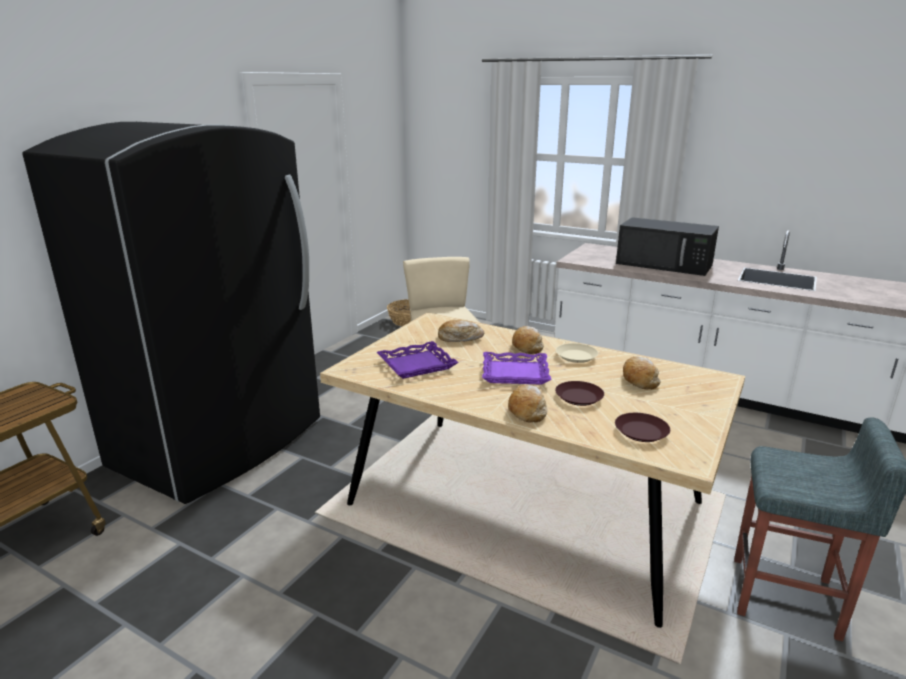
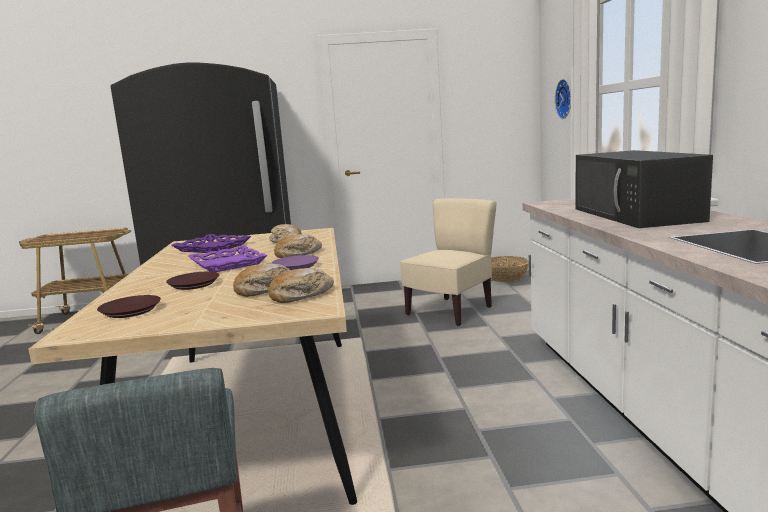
camera: 55 degrees right, 10 degrees down
(461, 155) = (566, 99): none -> wall clock
(527, 410) = (150, 280): bread -> bread (301, 295)
(575, 356) = (295, 266): beige plate -> purple plate

